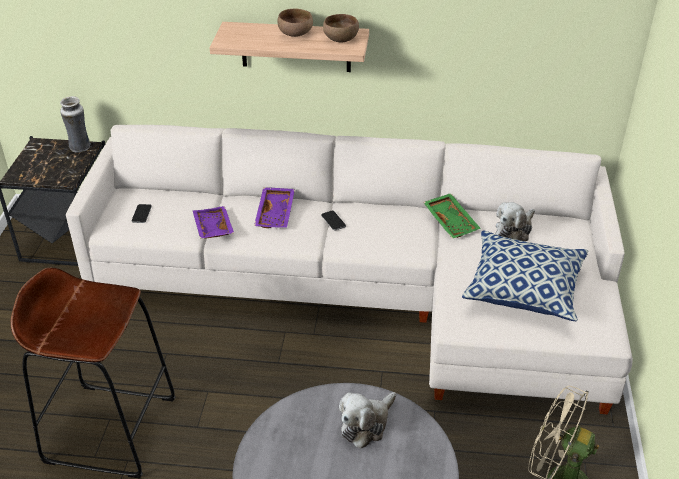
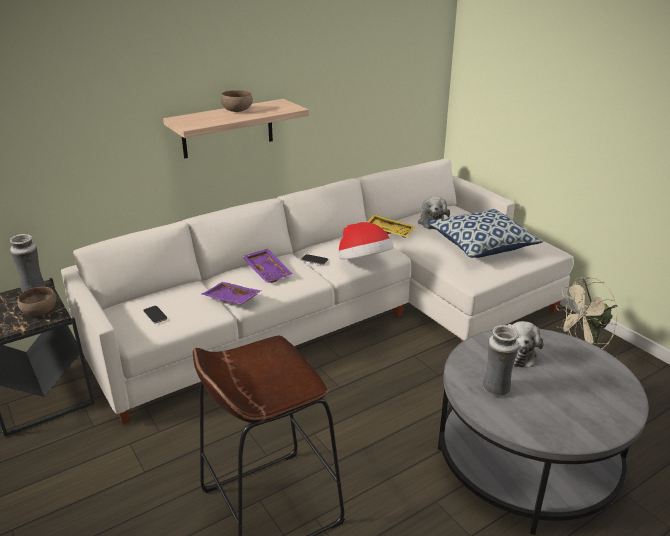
camera: 40 degrees left, 10 degrees down
(294, 447) = (496, 390): none -> vase
(340, 39) = (275, 106): brown bowl -> brown bowl (39, 312)
(371, 247) = (364, 263): none -> hat
(451, 221) = (389, 231): green tray -> yellow tray

